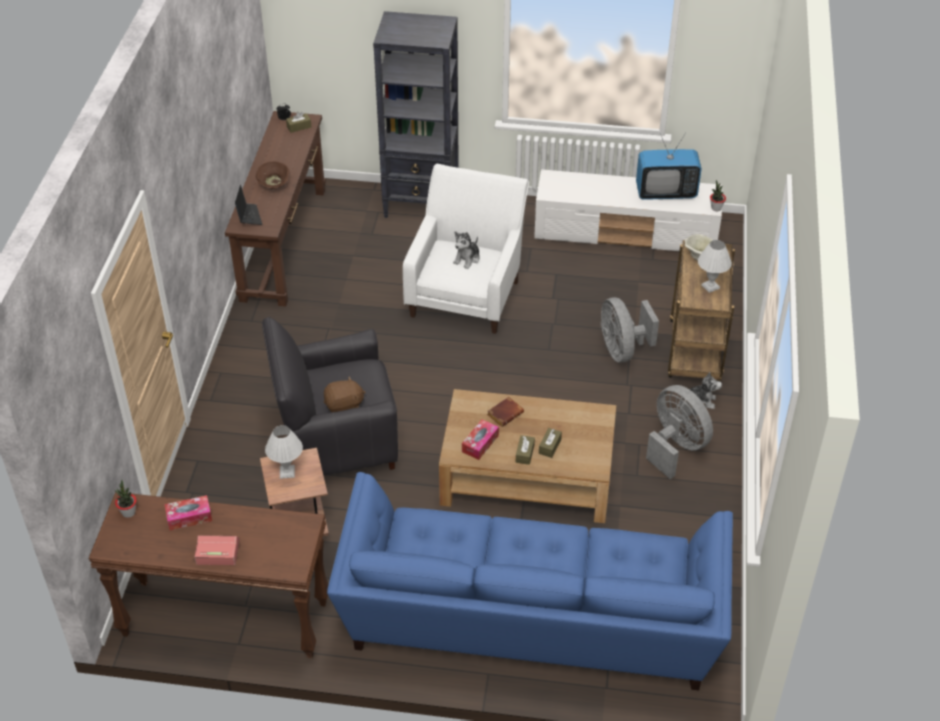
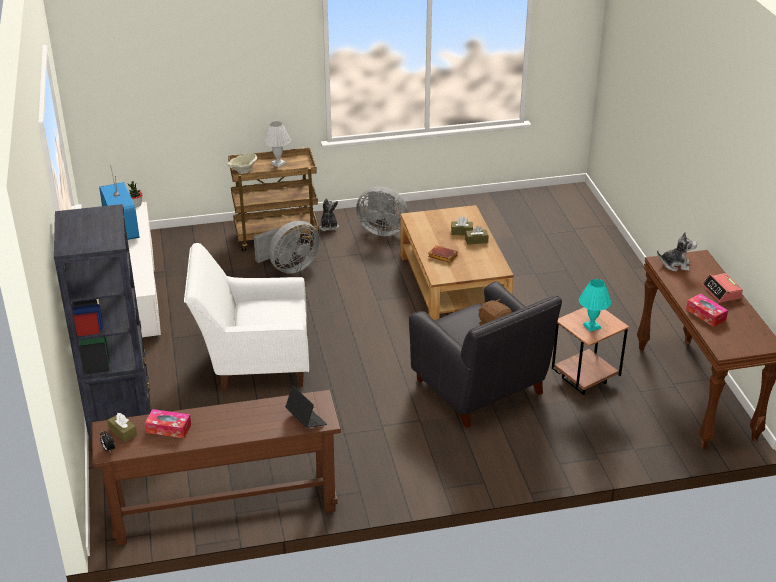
camera: 110 degrees left, 10 degrees down
(128, 512) = (730, 346): potted plant -> none
(248, 216) = (306, 419): laptop -> laptop turned 90 degrees clockwise
(274, 185) = (243, 417): brown bowl -> none
(286, 472) = (591, 326): white table lamp -> turquoise table lamp
(467, 259) = (263, 312): plush toy -> plush toy (675, 265)
(480, 443) = (480, 261): tissue box -> tissue box (168, 428)
(529, 623) = (580, 260): blue sofa -> none
(675, 447) = (382, 230): grey fan -> grey fan turned 105 degrees counterclockwise

